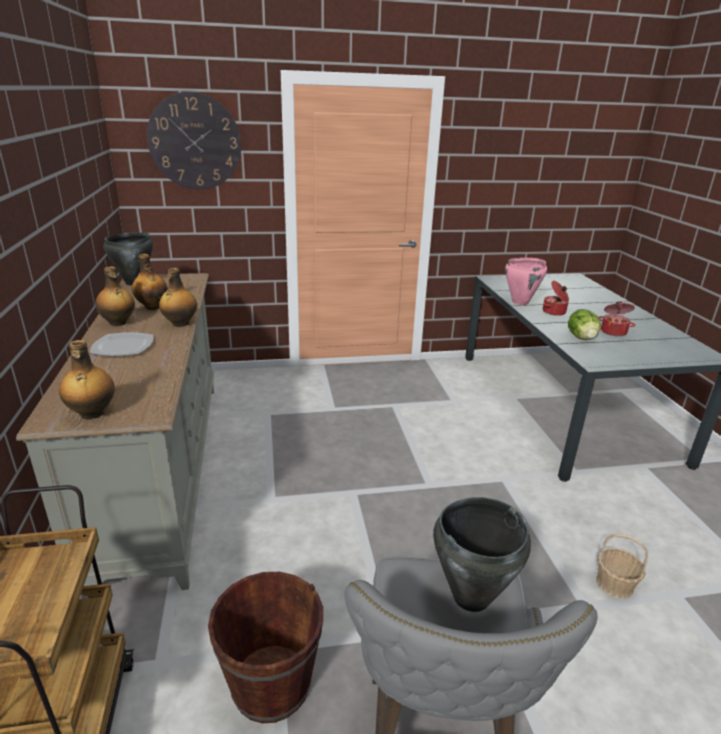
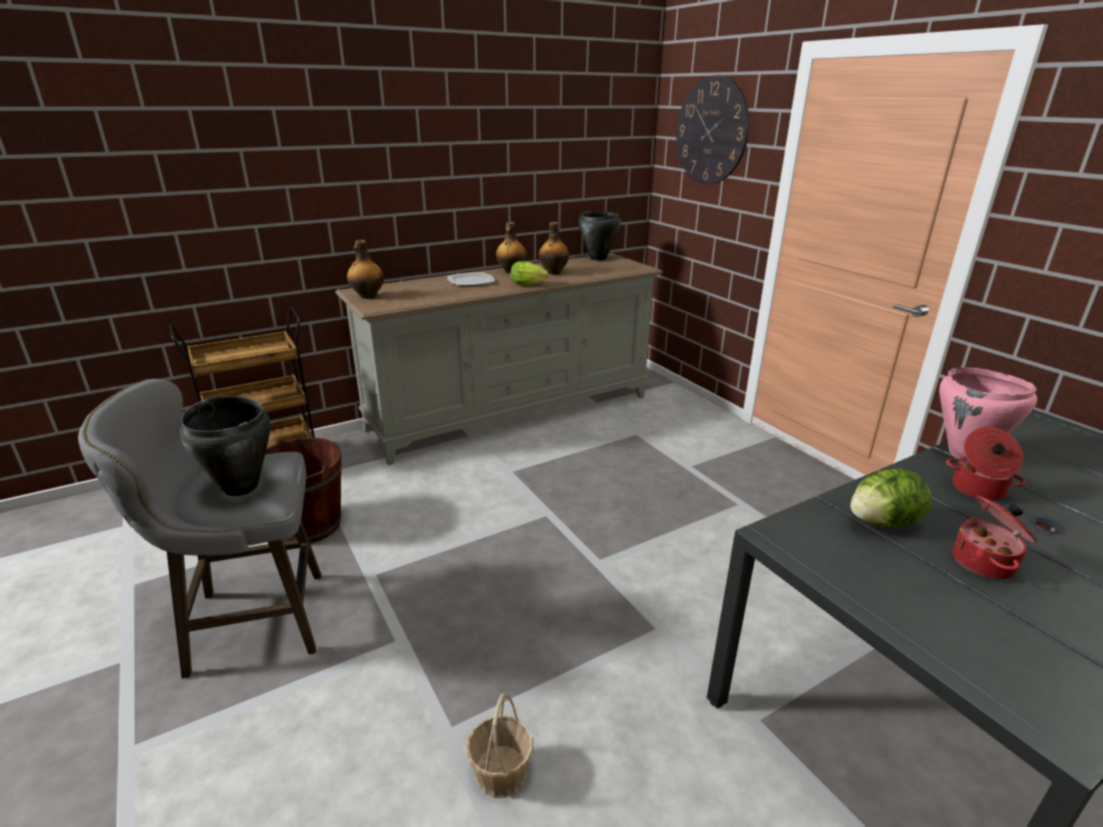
camera: 70 degrees right, 0 degrees up
(180, 324) = (529, 285): bottle -> lettuce

